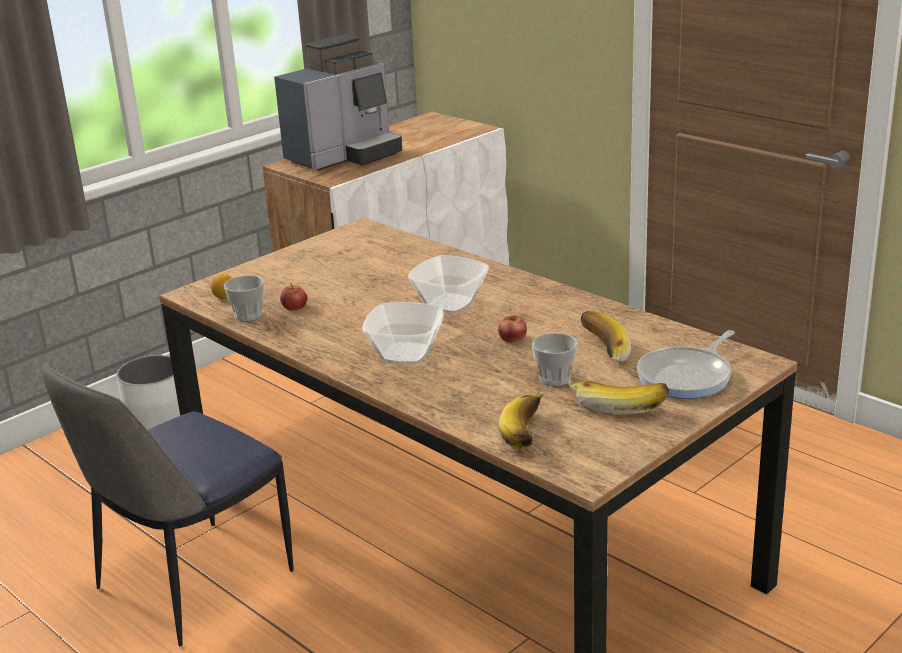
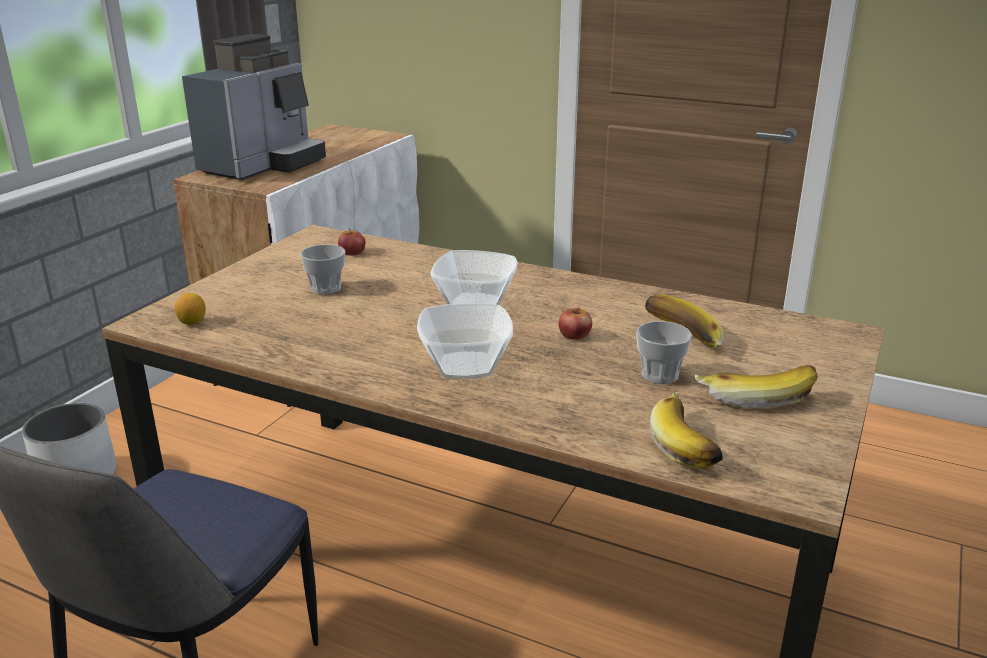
camera: 20 degrees left, 0 degrees up
(248, 315) = (236, 341): cup -> cup (326, 288)
(294, 306) = (290, 325): apple -> apple (352, 252)
(687, 376) = (796, 355): frying pan -> none

